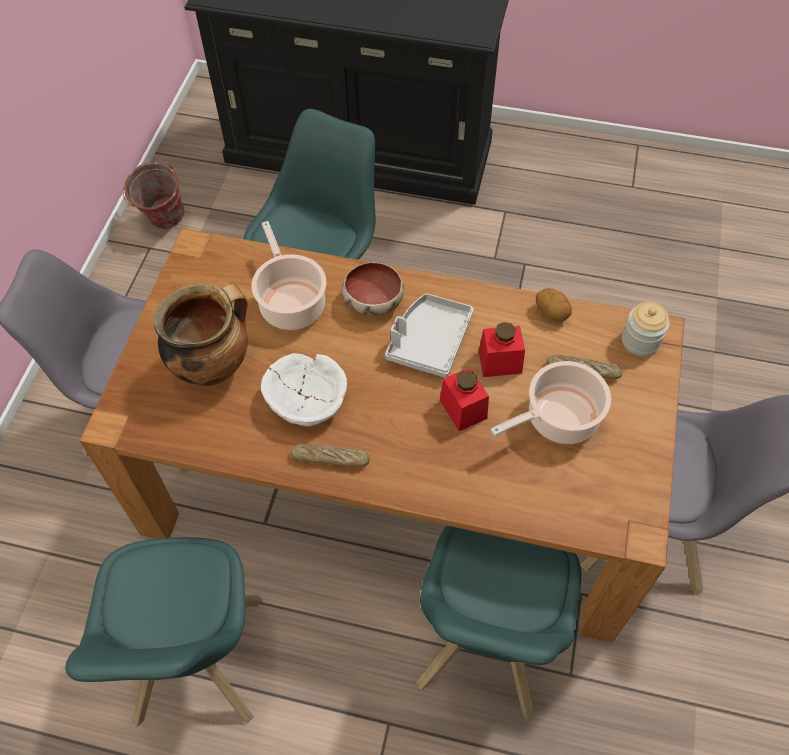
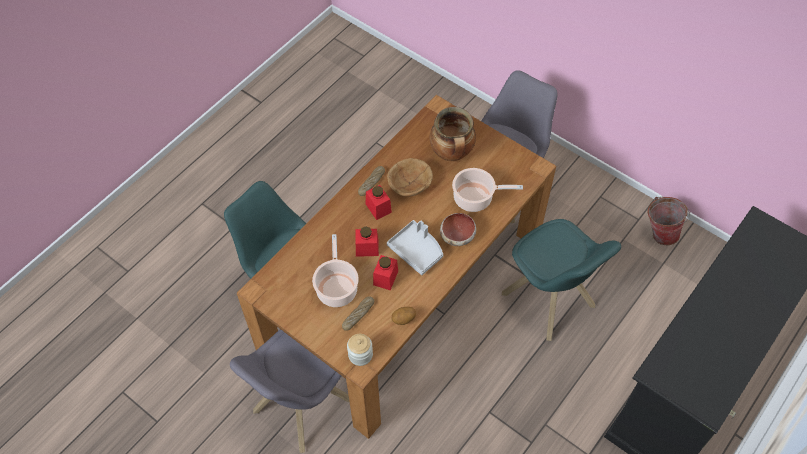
camera: 115 degrees right, 0 degrees up
(197, 660) = (355, 172): turquoise chair -> none
(307, 400) = (409, 184): white bowl -> brown bowl
(377, 426) = (378, 208): none -> red jar

